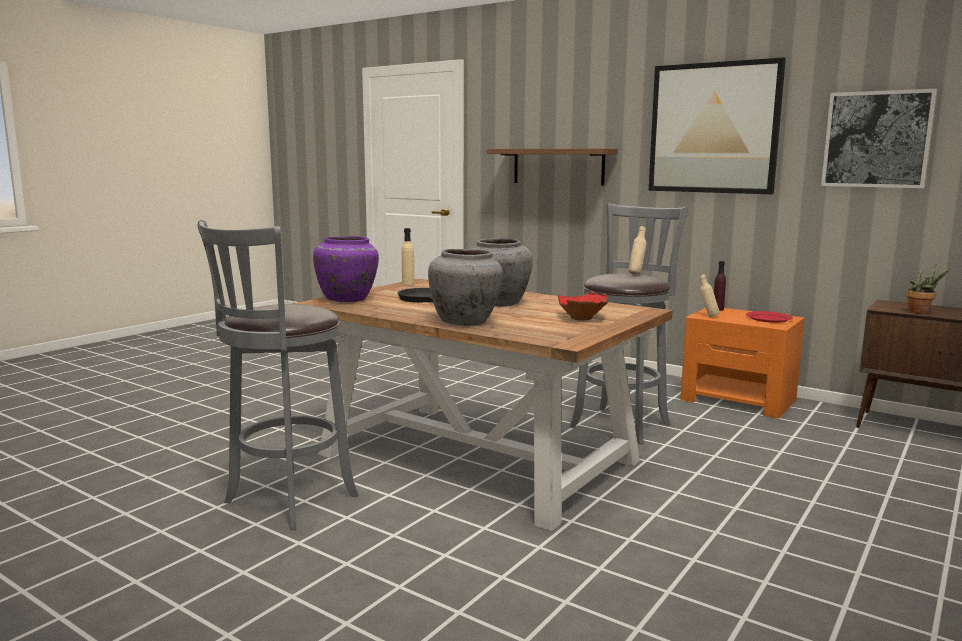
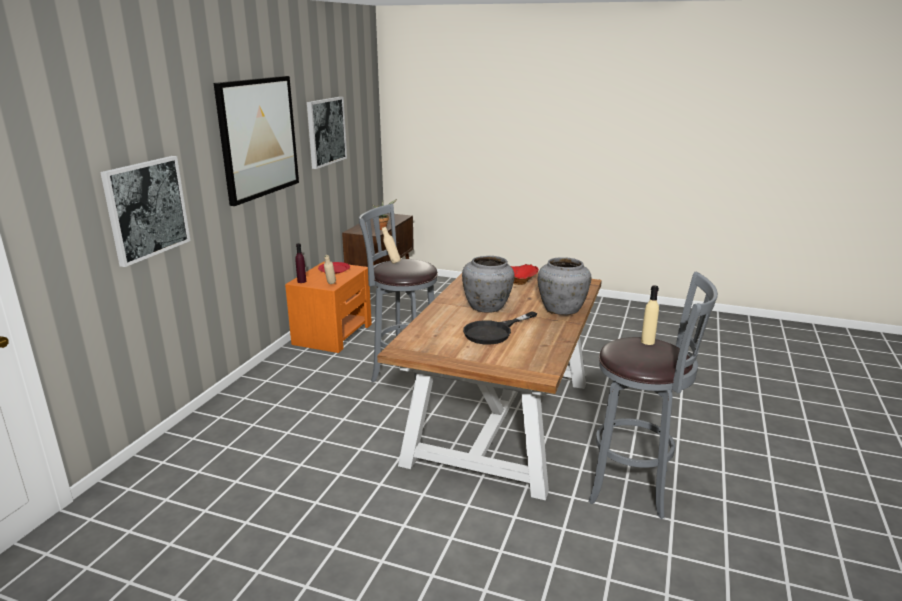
camera: 105 degrees left, 10 degrees up
(348, 299) = (520, 363): purple vase -> none
(408, 283) = (415, 353): beige bottle -> beige bottle (647, 342)
(558, 166) = (146, 209): shelf -> picture

